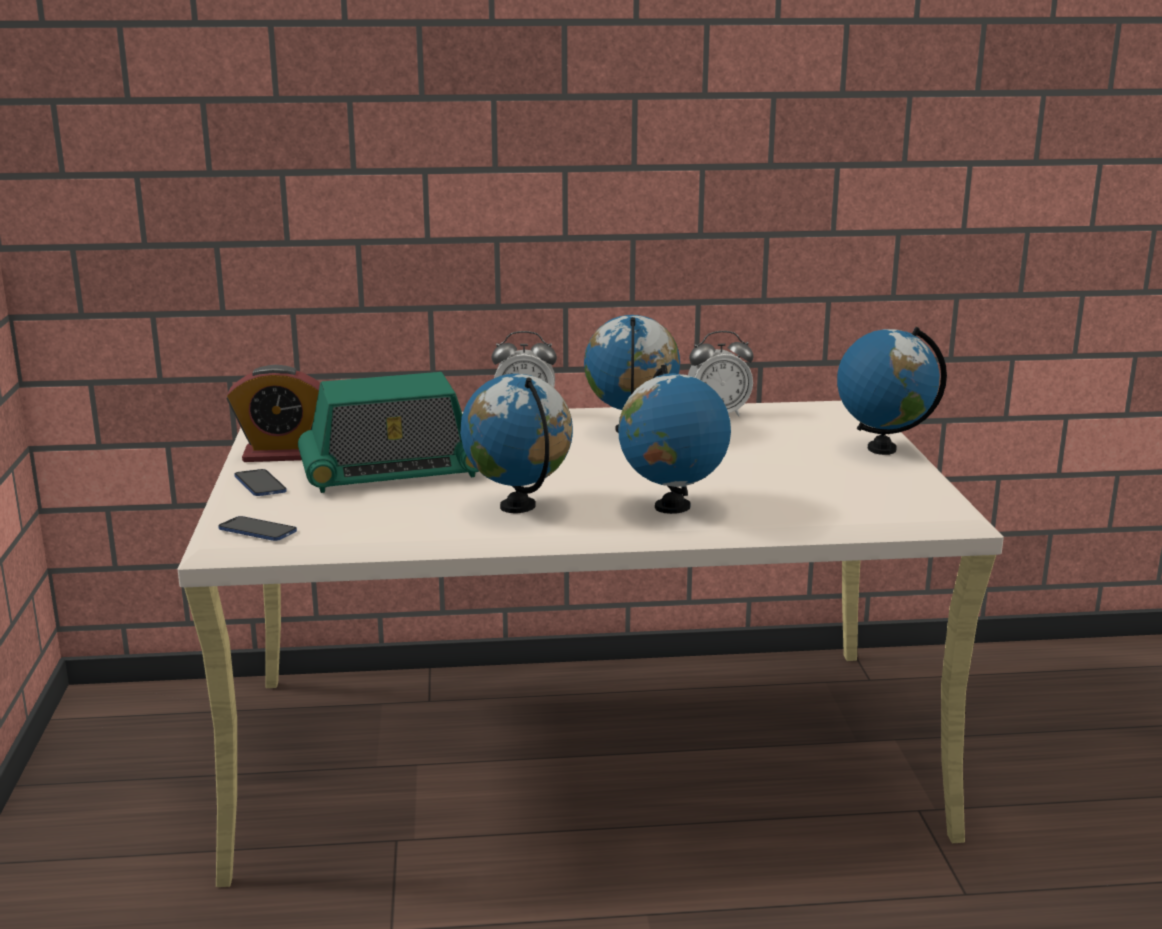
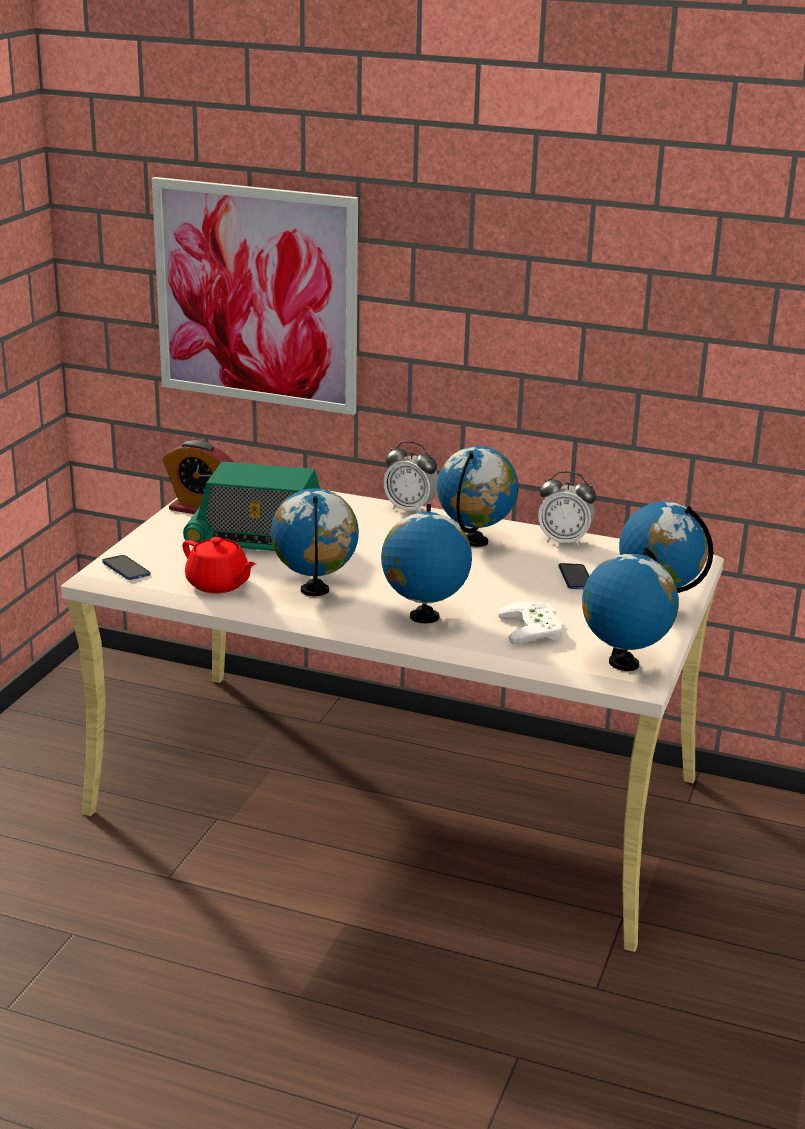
camera: 25 degrees right, 5 degrees up
(260, 485) = (162, 532): phone -> phone (575, 578)
(292, 185) = (256, 296): none -> picture
(396, 523) = (218, 584): none -> red teapot
(799, 494) = (535, 629): none -> white game controller
(927, 506) = (623, 663): none -> globe

